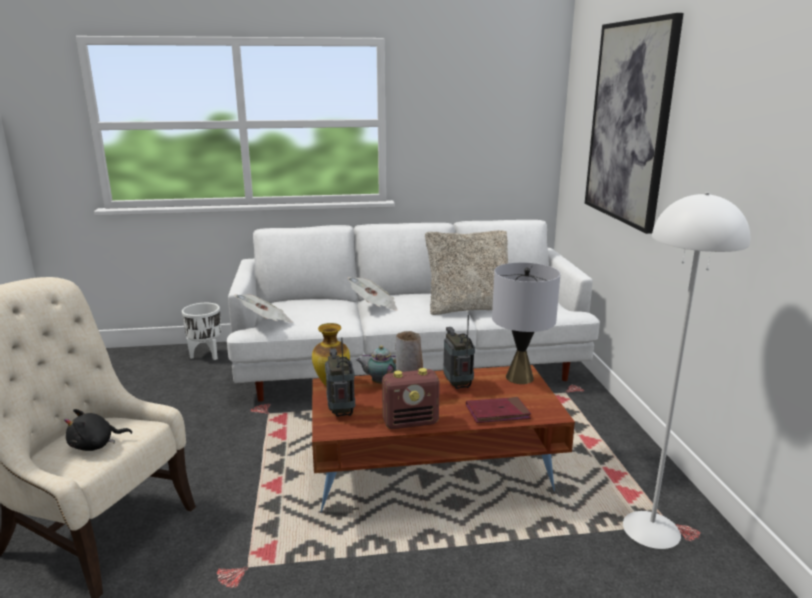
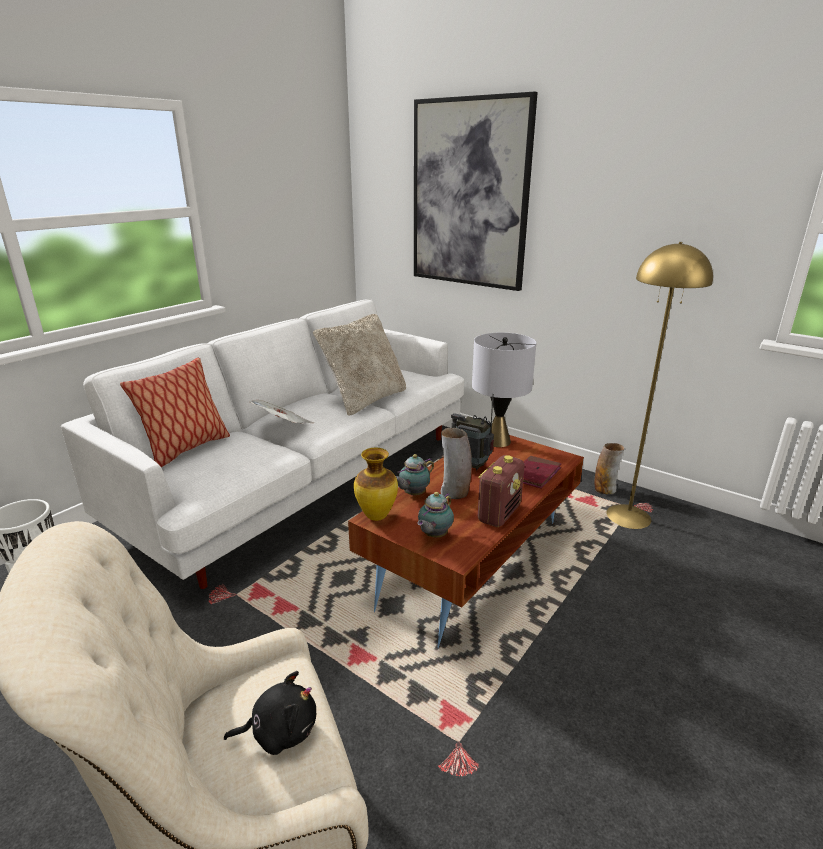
camera: 45 degrees left, 5 degrees up
(95, 445) = (280, 731): black plush toy -> black plush toy turned 120 degrees counterclockwise
(266, 322) = (197, 487): newspaper -> none
(300, 300) = (187, 449): none -> pillow
(341, 412) = (434, 535): radio -> teapot
(650, 529) = (628, 516): white floor lamp -> yellow floor lamp
(669, 495) = (604, 489): none -> vase

